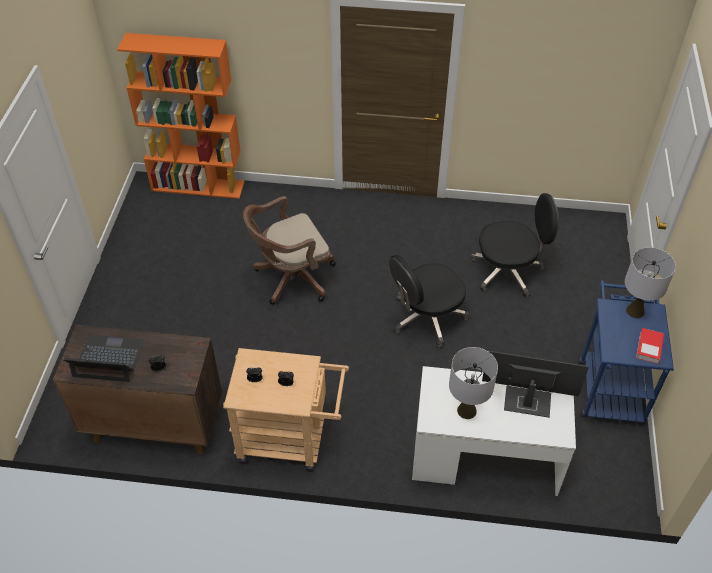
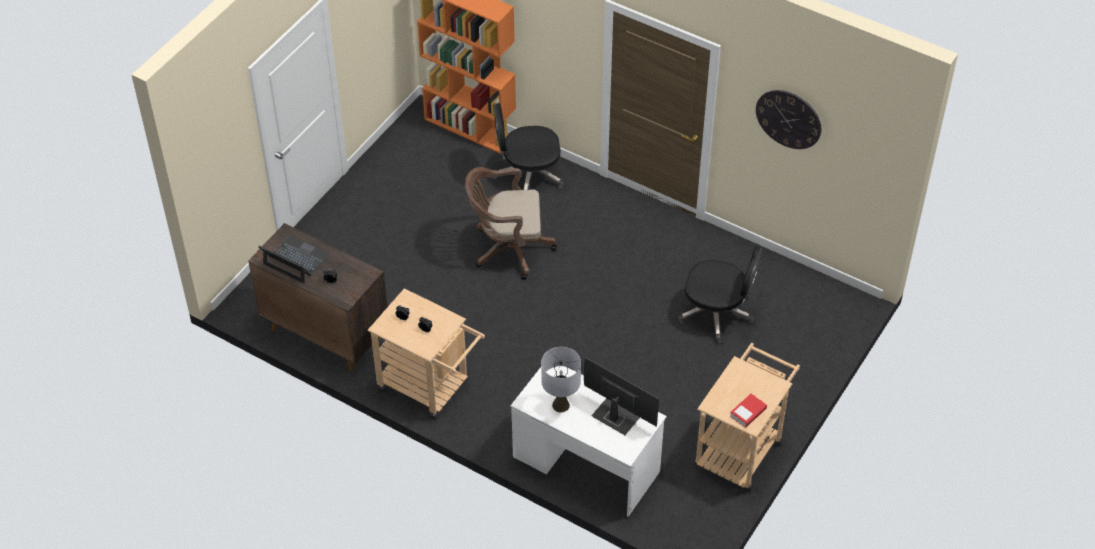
camera: 25 degrees right, 0 degrees up
(426, 318) = (610, 329): black office chair -> black office chair (528, 176)
(541, 62) = (788, 119): none -> wall clock
(609, 384) = (742, 447): blue cart -> beige cart
(635, 311) = (760, 378): grey table lamp -> none

